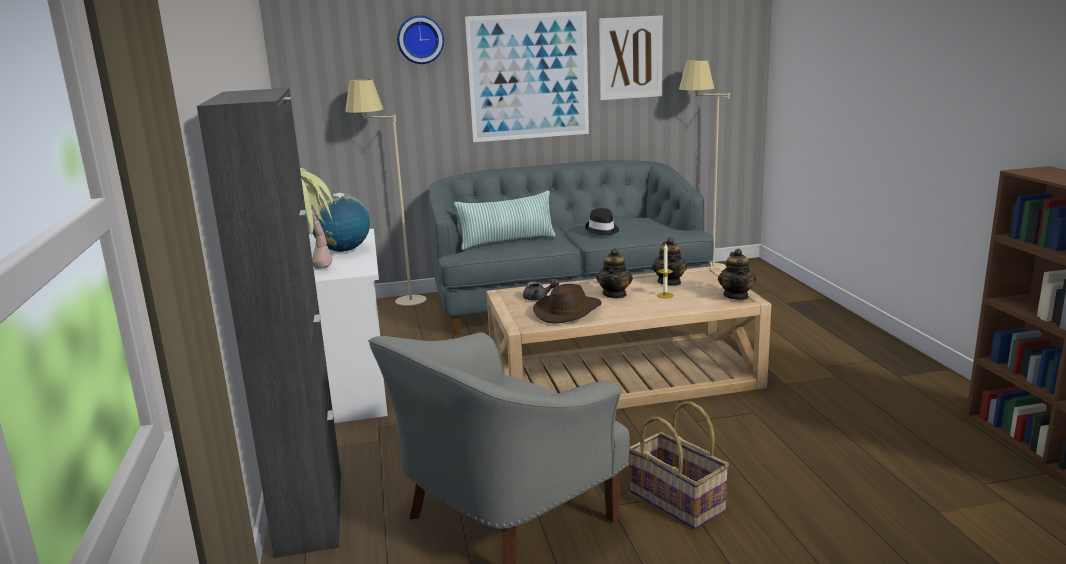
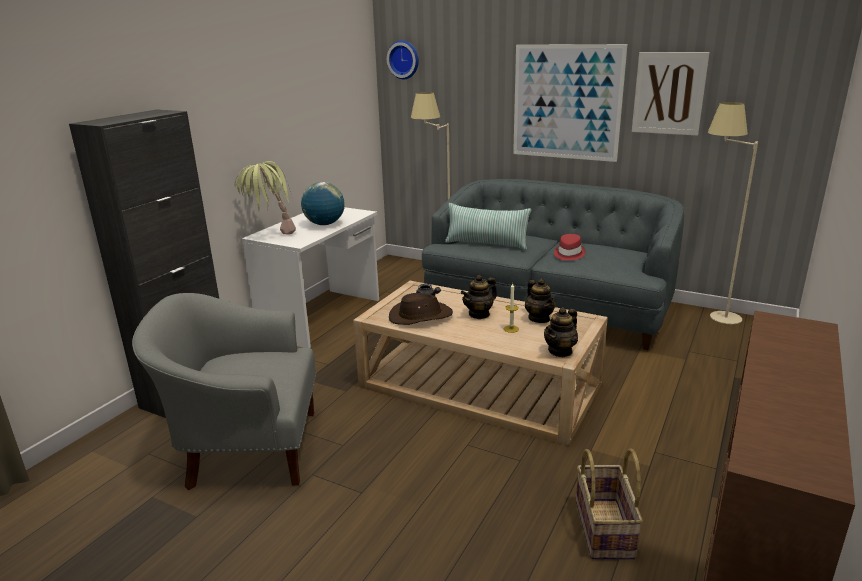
camera: 40 degrees right, 5 degrees up
(420, 39) = (479, 62): wall clock -> wall clock (404, 59)
(602, 230) = (568, 254): black hat -> red hat
(669, 282) = (539, 318): teapot -> teapot turned 60 degrees counterclockwise
(678, 501) = (351, 495): basket -> basket (605, 529)

